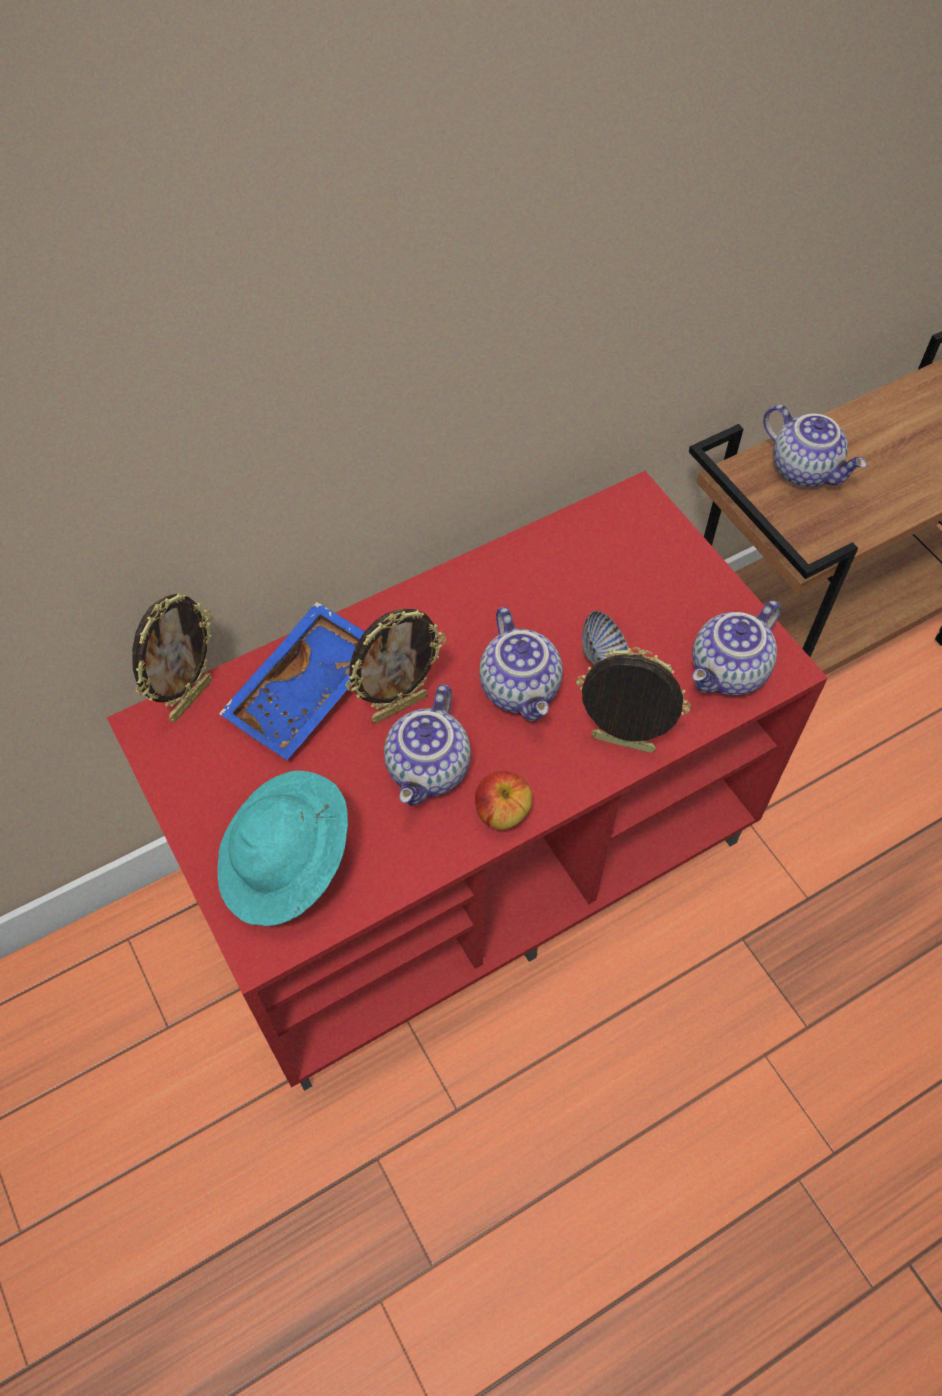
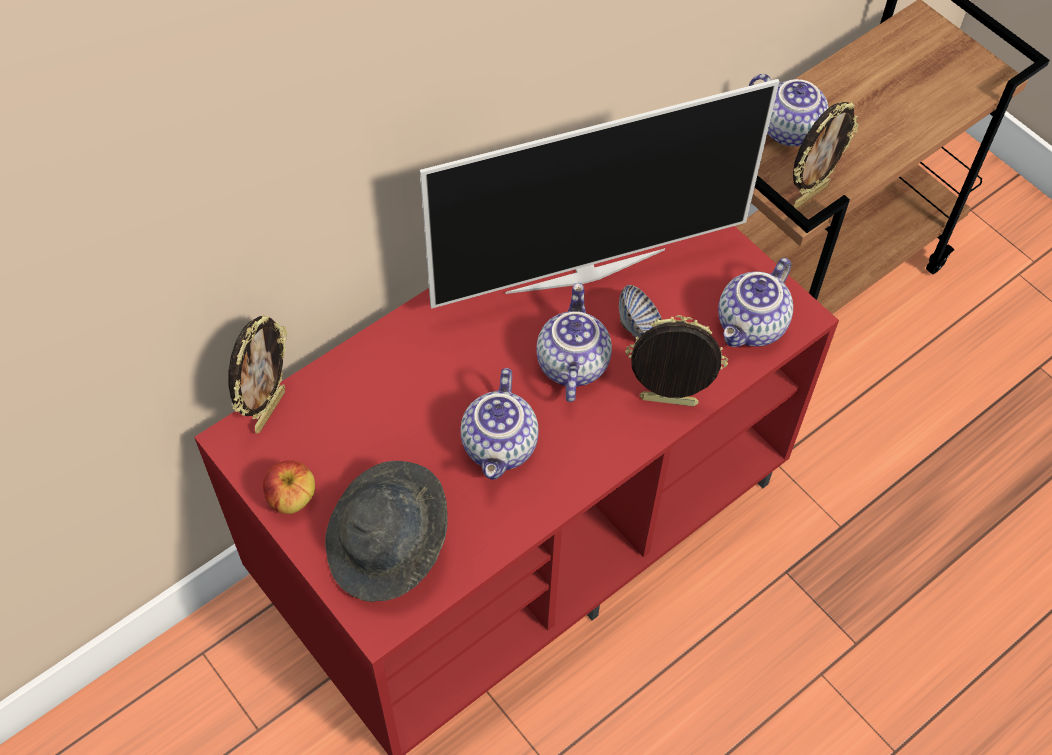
camera: 10 degrees left, 0 degrees up
(286, 864) = (388, 546): turquoise hat -> grey hat
(307, 693) = (376, 391): blue tray -> none
(399, 707) = (462, 393): picture frame -> picture frame (810, 194)
(502, 812) = (572, 476): apple -> apple (292, 498)
(522, 689) = (570, 363): teapot -> teapot turned 150 degrees counterclockwise
(555, 589) = (584, 269): none -> television

